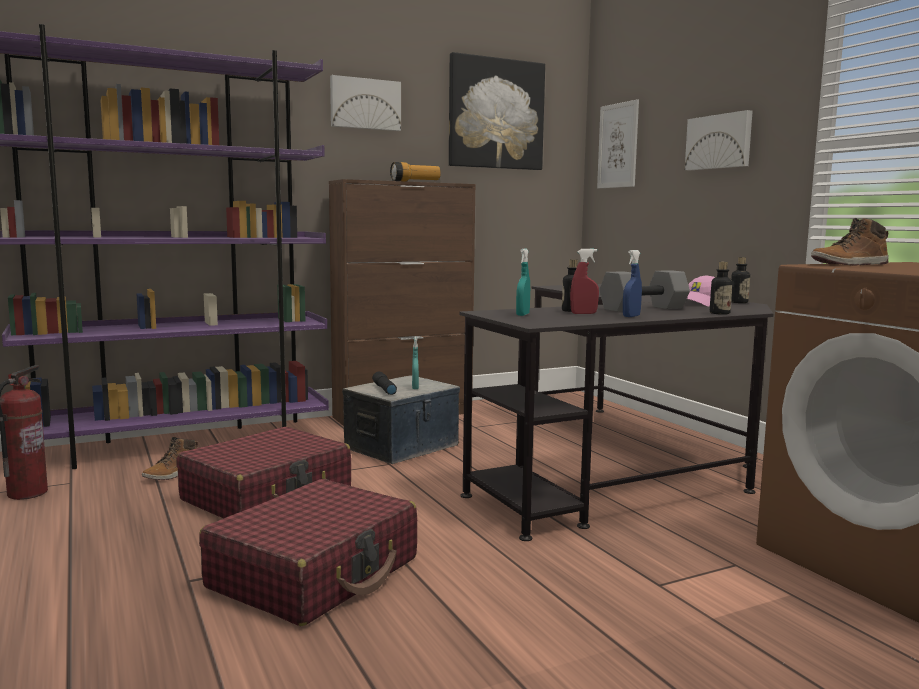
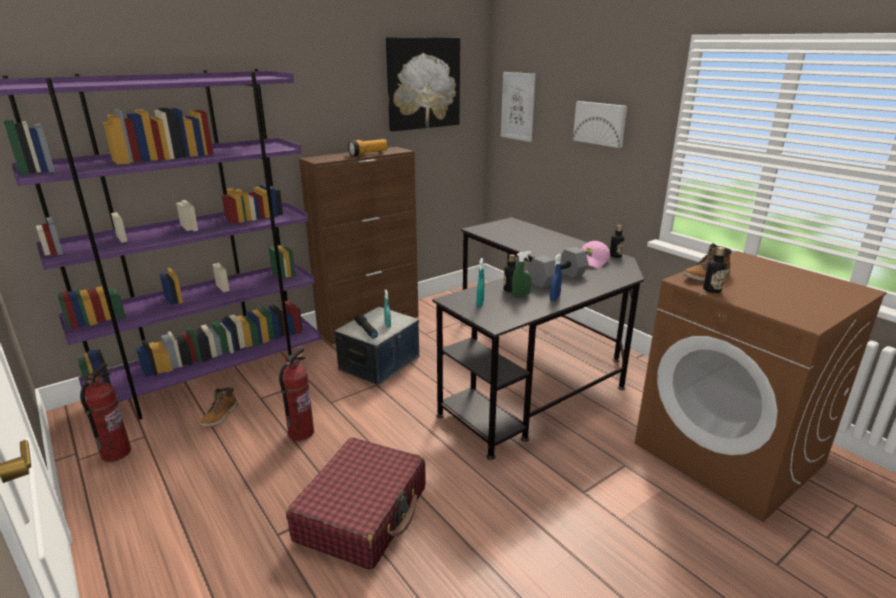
camera: 10 degrees left, 15 degrees up
(268, 495) = (301, 432): red suitcase -> fire extinguisher
(365, 104) = (321, 89): picture -> none
(583, 313) = (520, 295): red spray bottle -> green spray bottle
(719, 313) = (610, 284): bottle -> bottle (712, 290)

